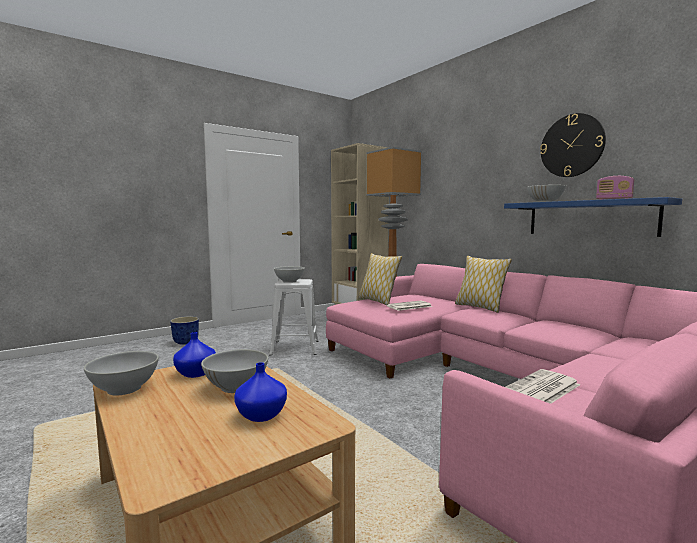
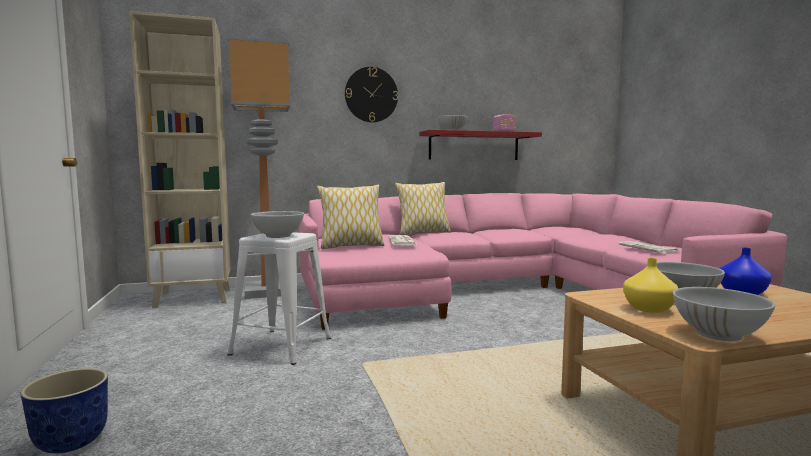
camera: 70 degrees left, 0 degrees up
(196, 373) = (649, 309): blue vase -> yellow vase
(571, 146) = (458, 84): wall clock -> wall clock (371, 95)
(589, 218) = (474, 146): blue shelf -> red shelf

